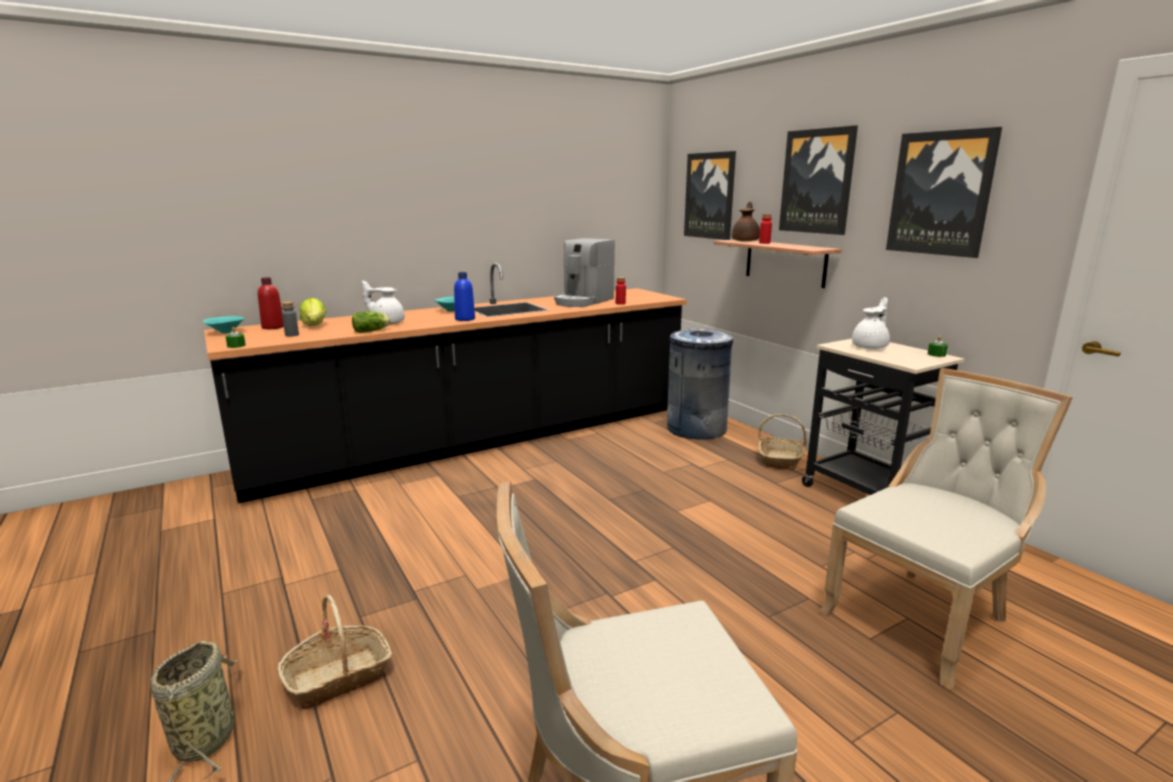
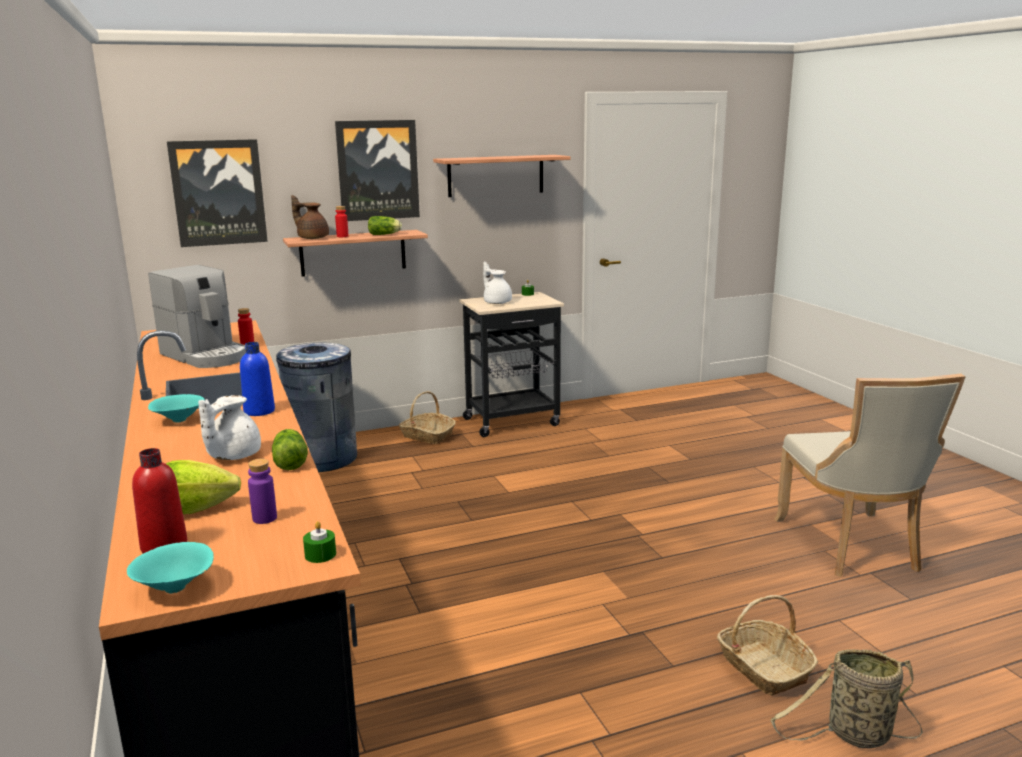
camera: 80 degrees left, 0 degrees up
(292, 335) = (264, 518): grey bottle -> purple bottle
(791, 246) = (385, 234): none -> lettuce
(923, 617) = (669, 441): beige chair -> none
(940, 193) = (496, 175): picture -> shelf

